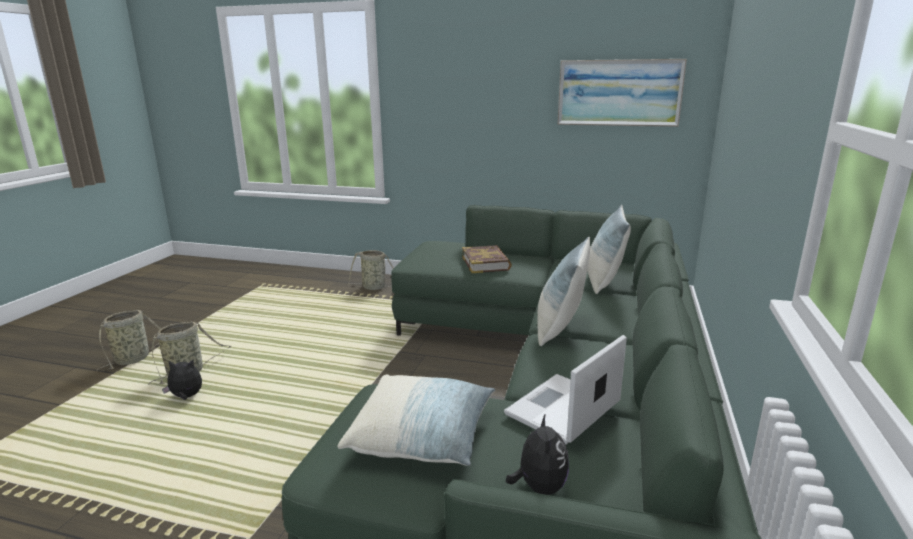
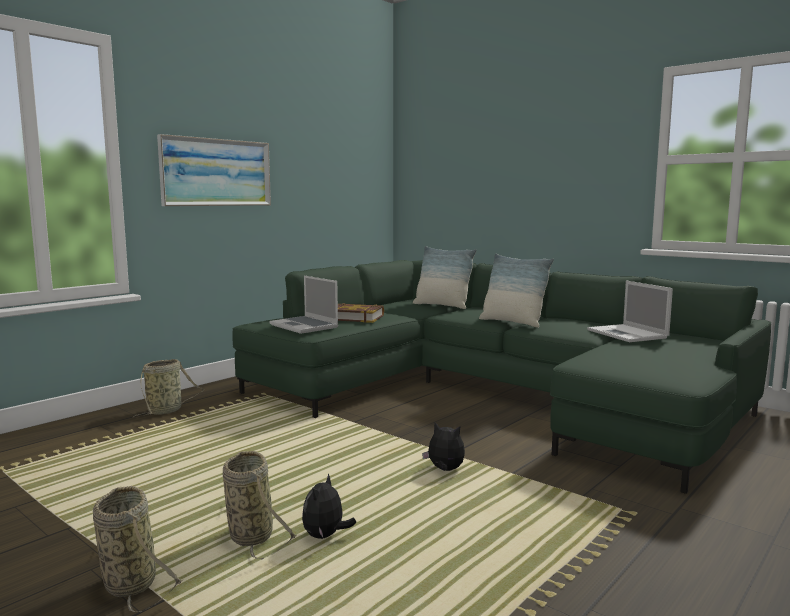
camera: 65 degrees left, 10 degrees down
(422, 436) = (646, 359): pillow -> none
(429, 257) = (305, 326): none -> laptop
(539, 487) = (702, 349): plush toy -> plush toy (445, 470)
(619, 93) = (340, 166): picture -> picture (216, 172)

